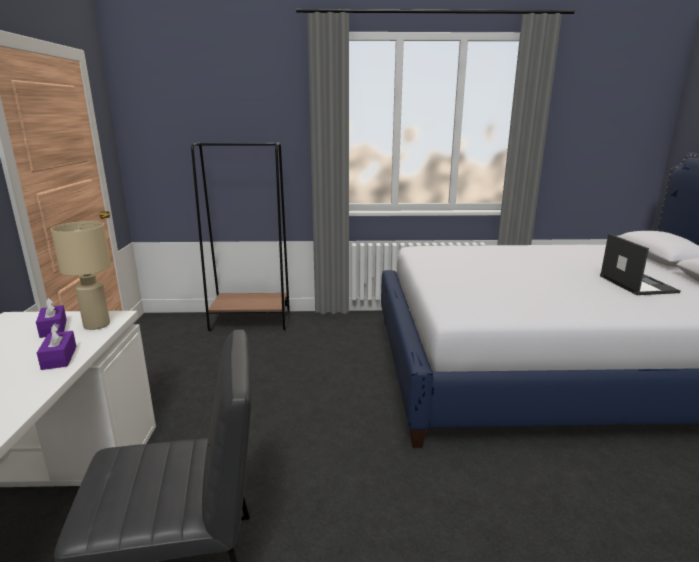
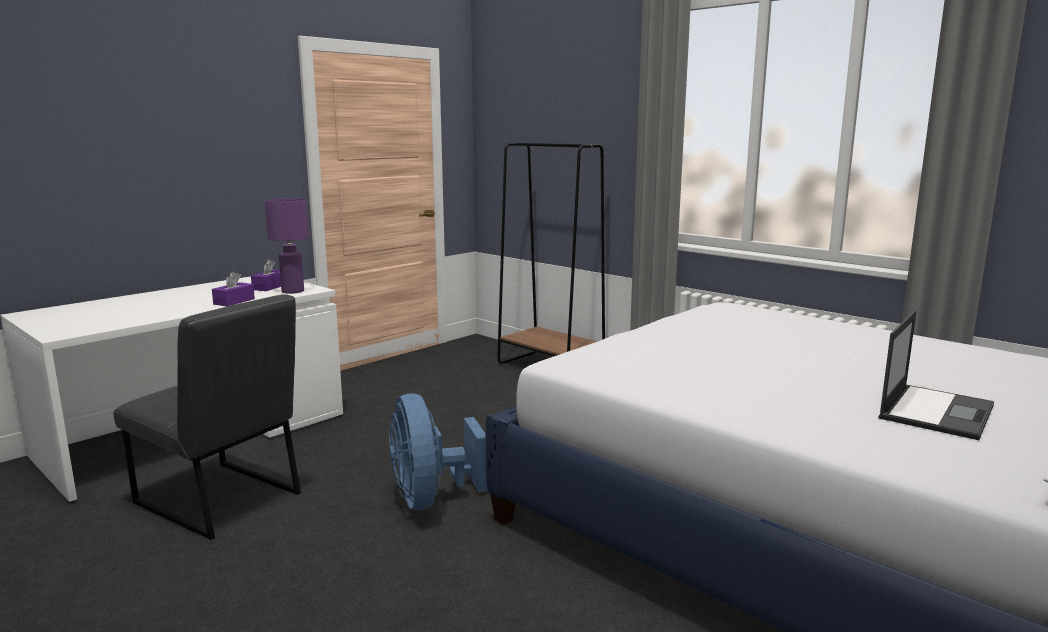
camera: 45 degrees right, 5 degrees down
(97, 325) = (293, 291): beige table lamp -> purple table lamp
(350, 457) = (430, 499): none -> blue fan

